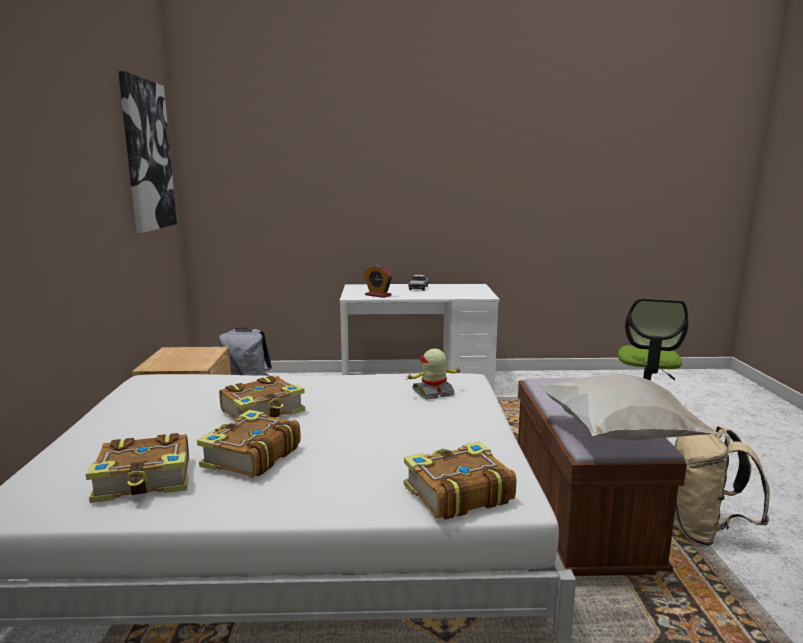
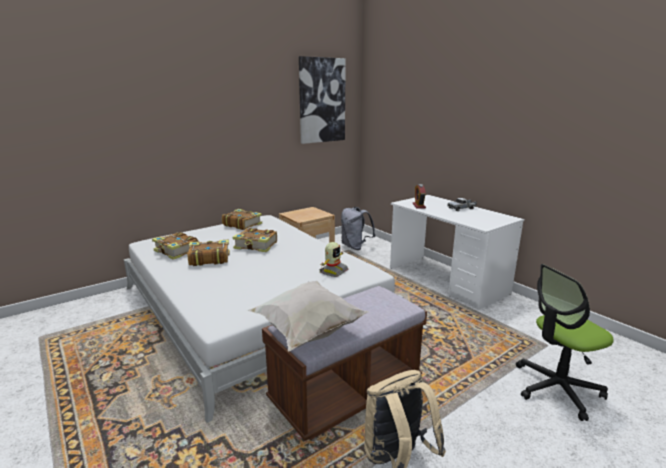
camera: 55 degrees right, 5 degrees up
(433, 393) = (333, 271): toy robot -> toy robot turned 90 degrees clockwise
(456, 493) = (212, 309): book -> book (242, 224)

